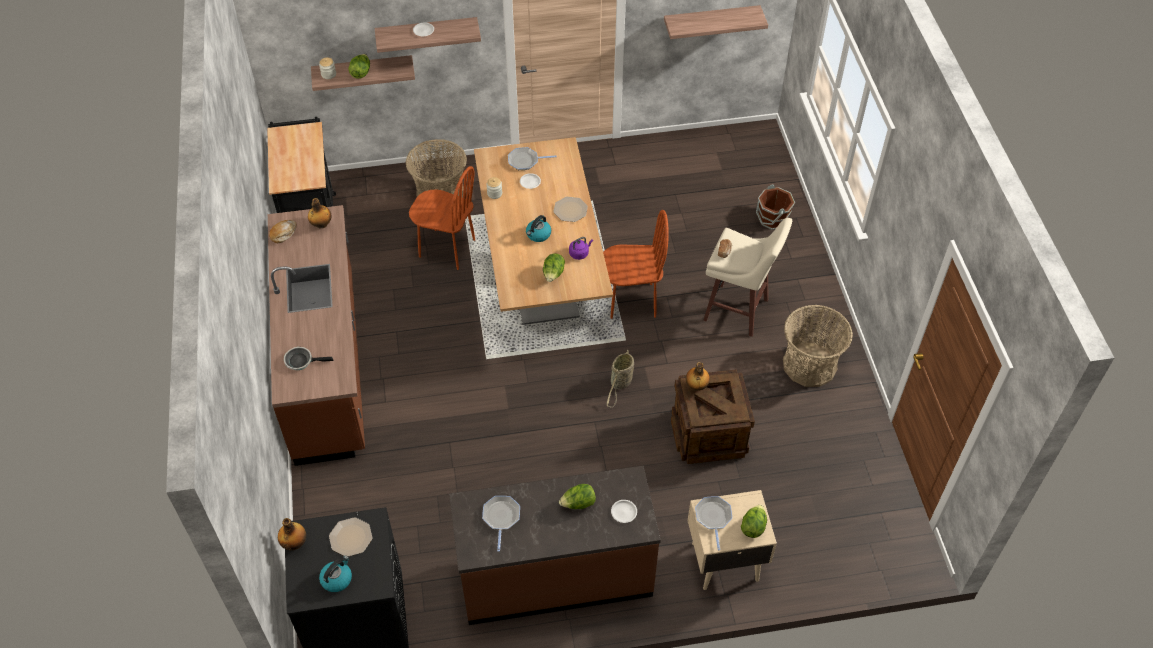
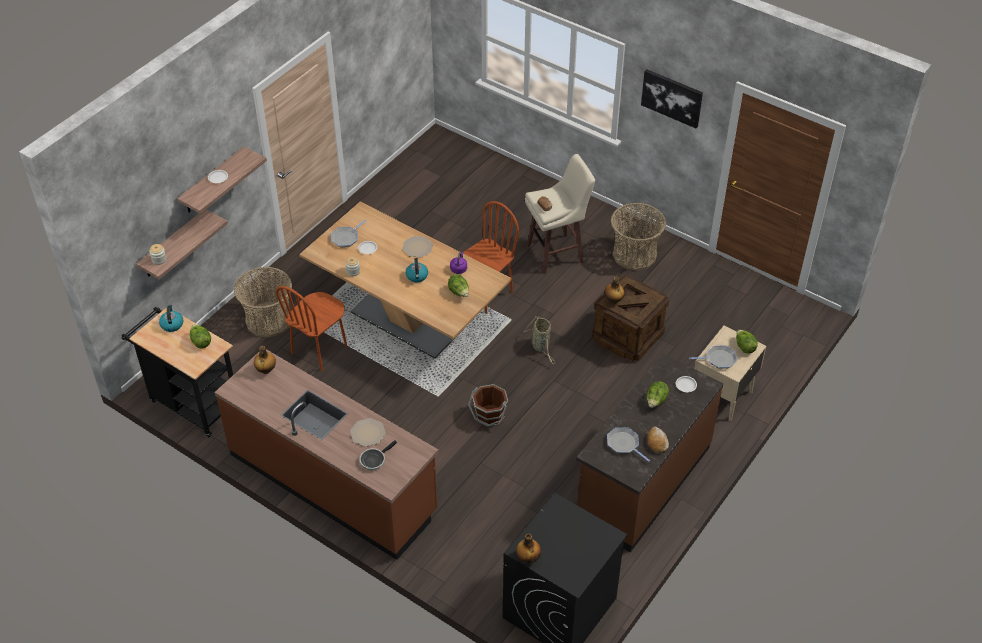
camera: 45 degrees left, 5 degrees down
(283, 233) = (245, 395): bread -> bread (657, 442)
(337, 579) = (581, 554): kettle -> kettle (172, 324)
(350, 537) = (557, 525): plate -> plate (367, 432)
(361, 73) = (183, 243): lettuce -> lettuce (201, 342)
(447, 249) = (319, 350): brown chair -> brown chair turned 150 degrees clockwise
(711, 21) = (386, 62): shelf -> none
(713, 517) = (719, 359): frying pan -> frying pan turned 135 degrees clockwise
(772, 219) = (509, 186): brown bucket -> brown bucket (489, 416)
(907, 219) = (672, 97): none -> picture

